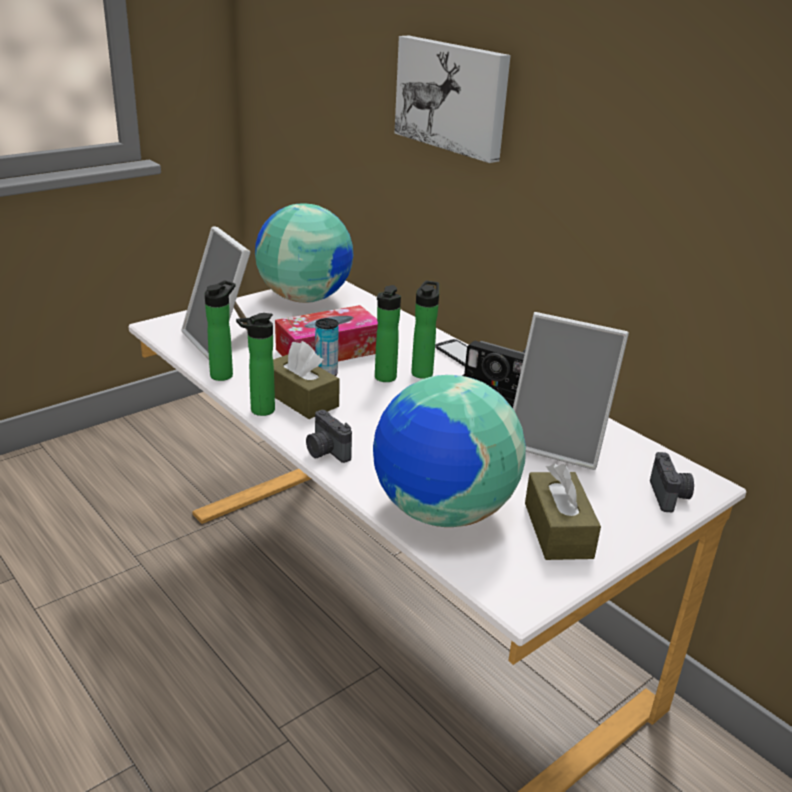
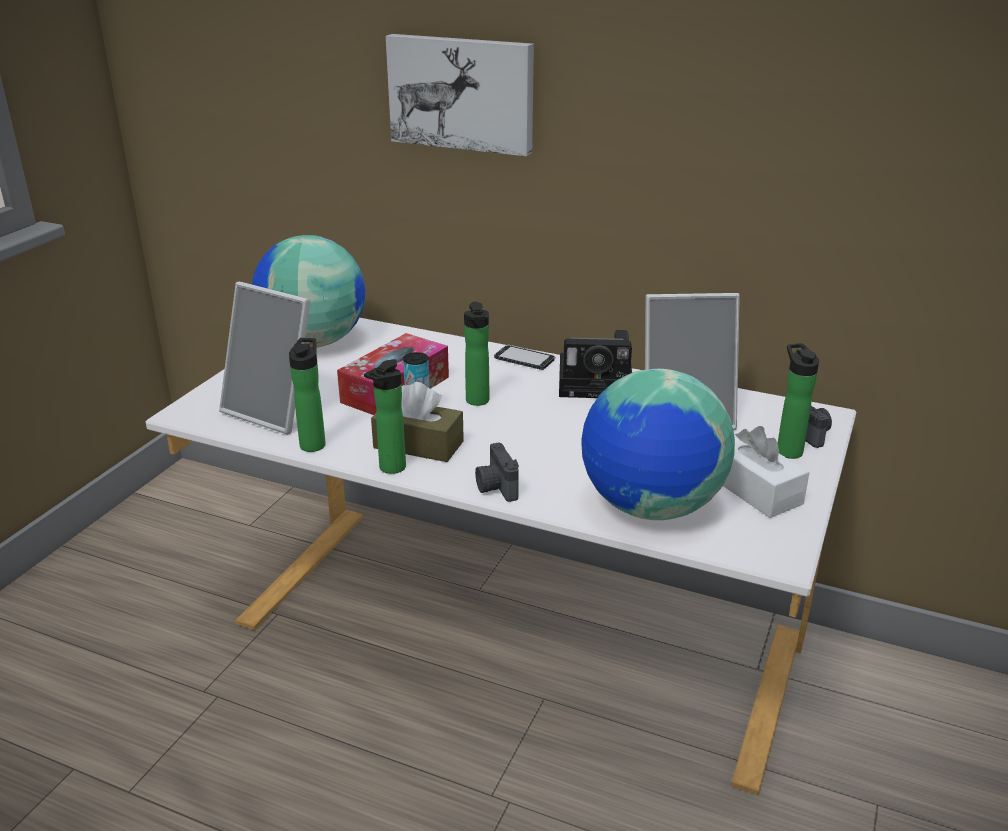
camera: 25 degrees left, 0 degrees up
(326, 452) = (495, 487): camera -> camera turned 45 degrees clockwise
(422, 372) = (506, 385): bottle -> bottle (787, 450)
(558, 530) = (755, 490): brown tissue box -> white tissue box

